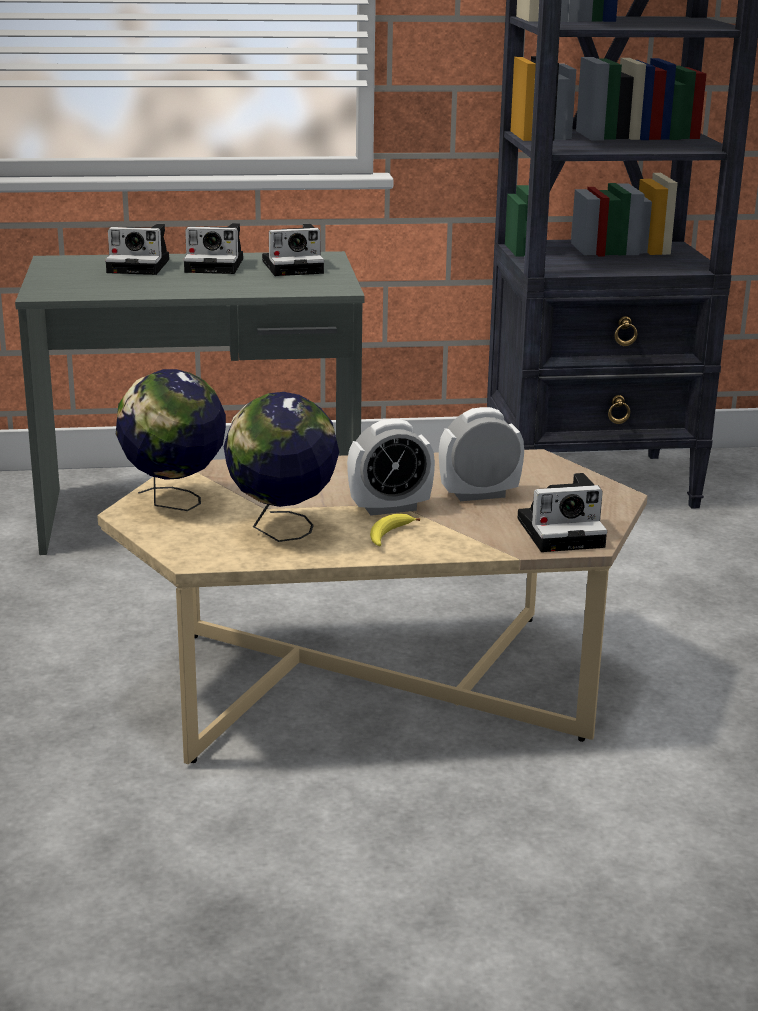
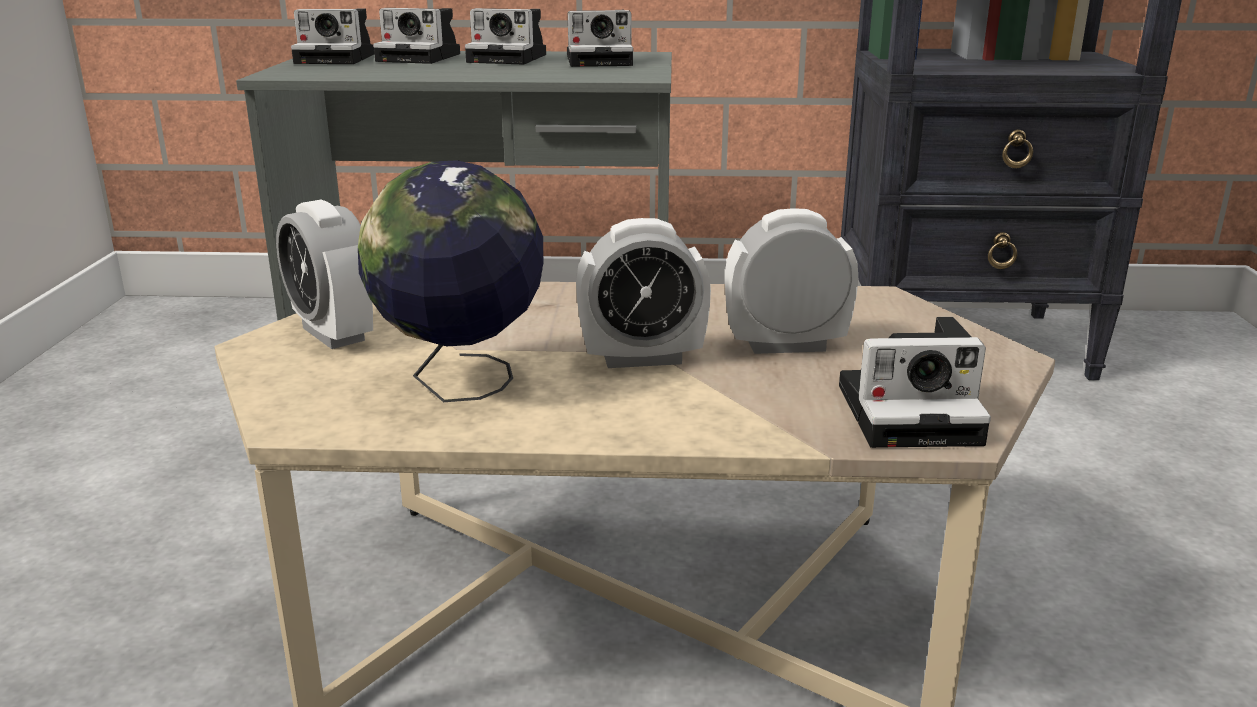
camera: 10 degrees right, 0 degrees up
(71, 269) = (339, 59): none -> camera
(174, 502) = (333, 334): globe -> alarm clock
(389, 536) = (622, 403): banana -> none

